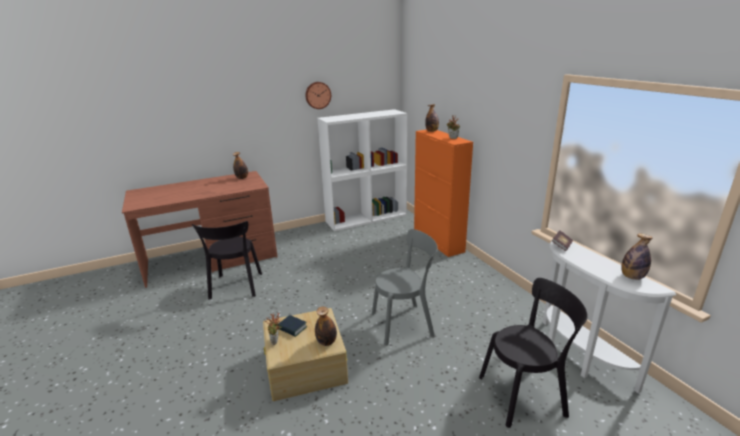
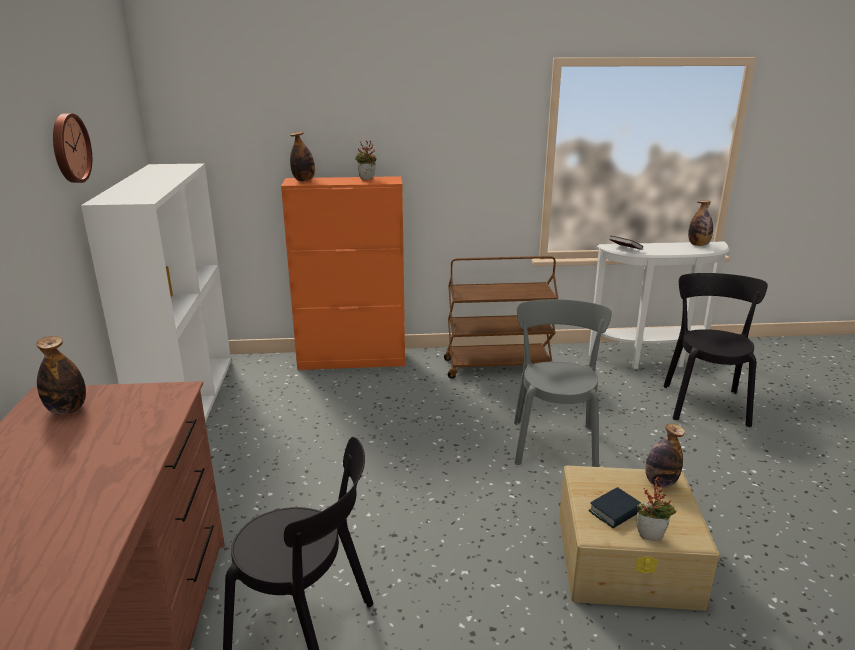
camera: 70 degrees left, 0 degrees up
(481, 287) = (498, 366): none -> brown cart

